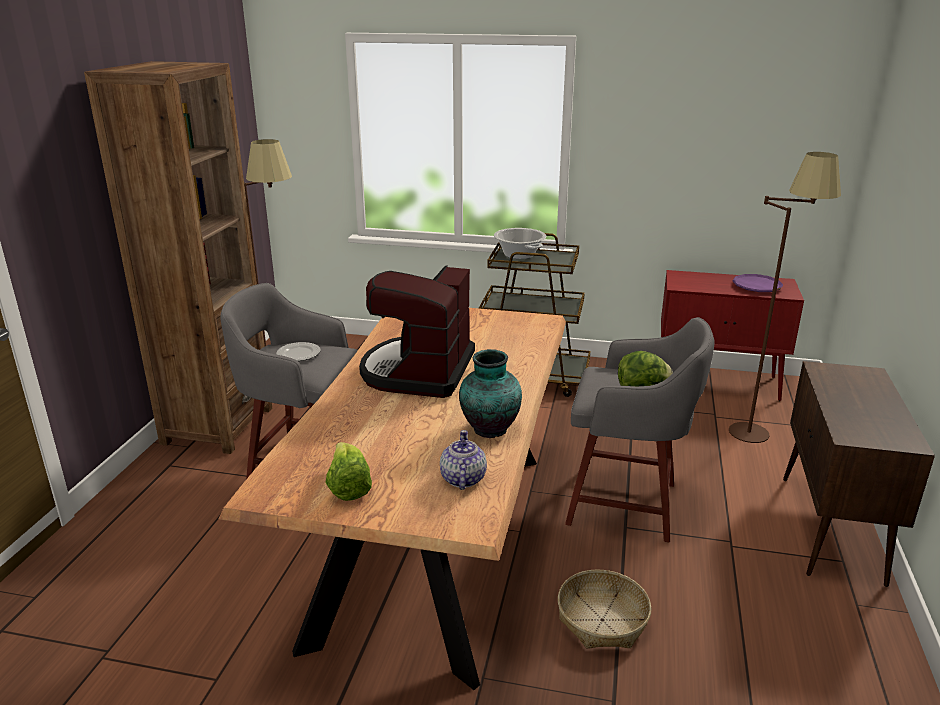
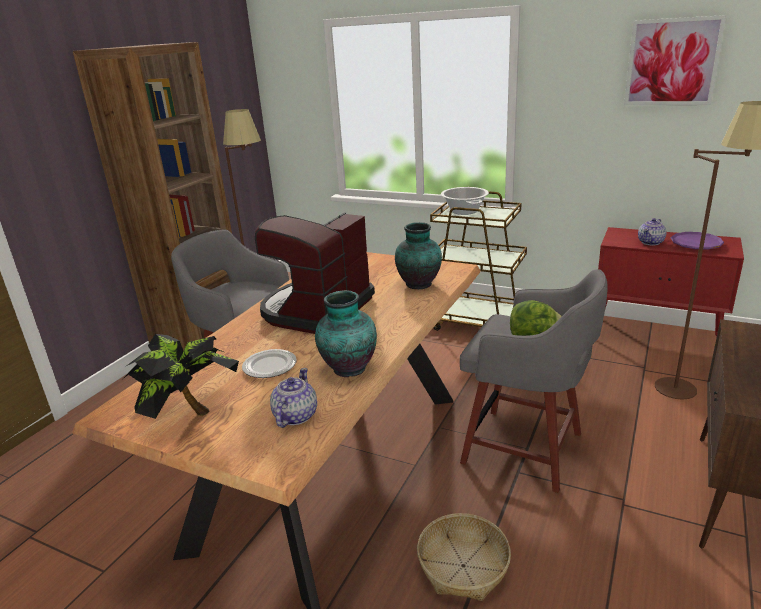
camera: 15 degrees right, 0 degrees up
(299, 354) = (242, 291): plate -> plate (270, 366)
(348, 487) = (189, 414): lettuce -> potted plant
(514, 339) = (419, 284): none -> vase
(714, 285) = (651, 242): none -> teapot
(729, 104) = (672, 62): none -> picture

